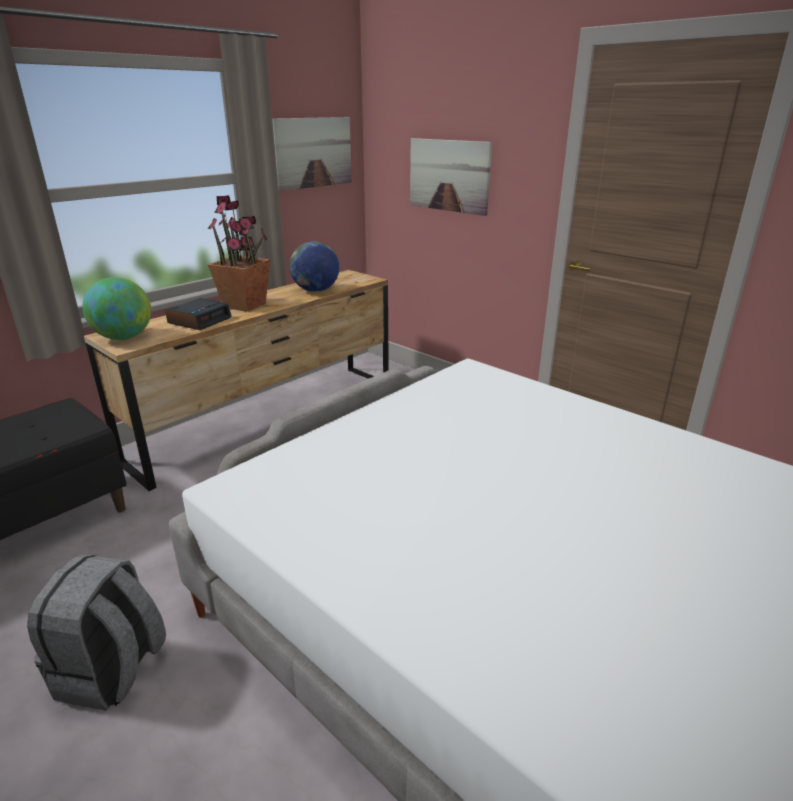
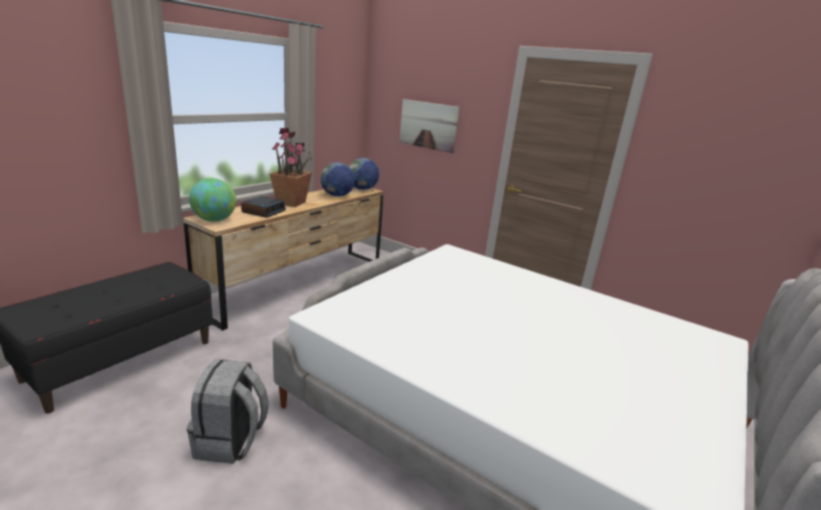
camera: 10 degrees left, 5 degrees down
(313, 152) = (336, 102): picture -> none
(357, 278) = (362, 189): none -> globe

